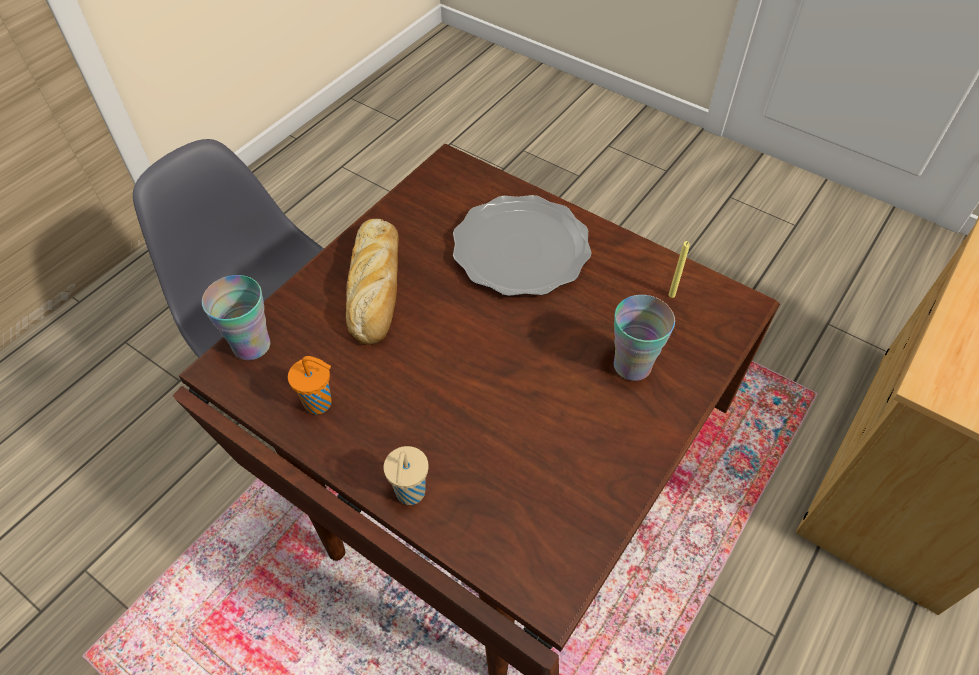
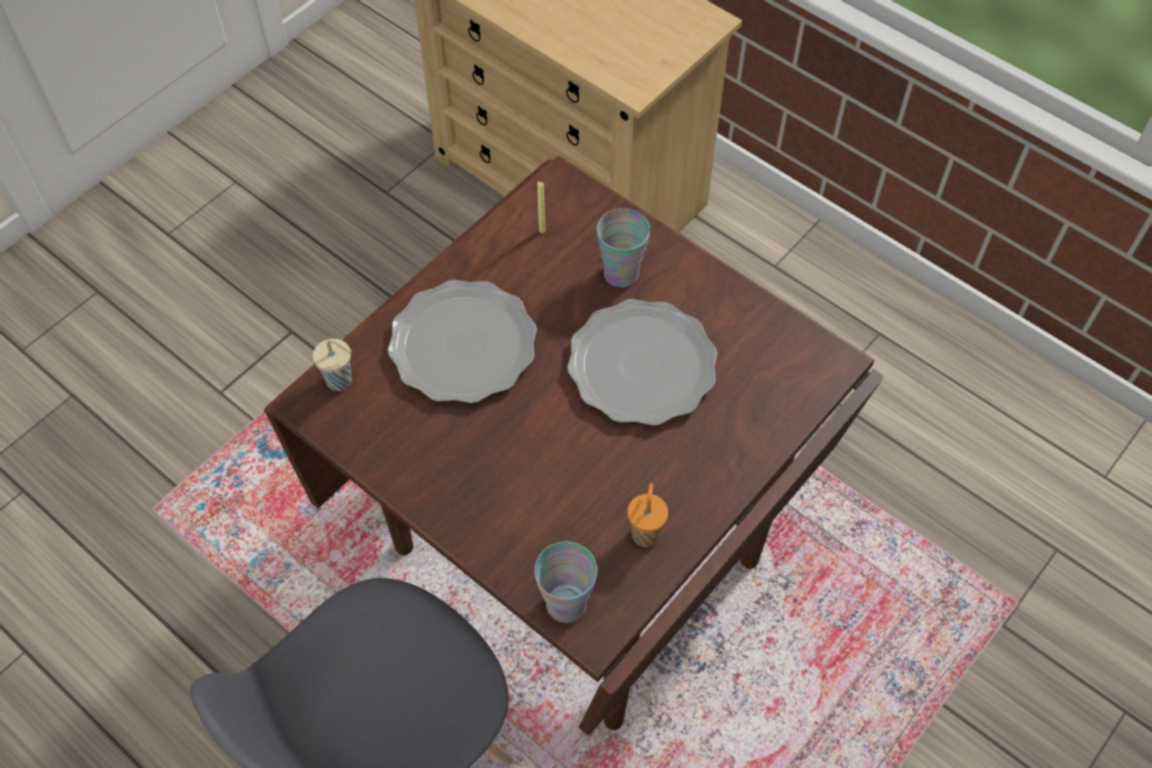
camera: 85 degrees left, 5 degrees up
(375, 288) = (499, 483): bread -> none
(410, 494) = (746, 456): beige cup -> beige cup (341, 381)
(515, 389) = (641, 366): none -> plate

